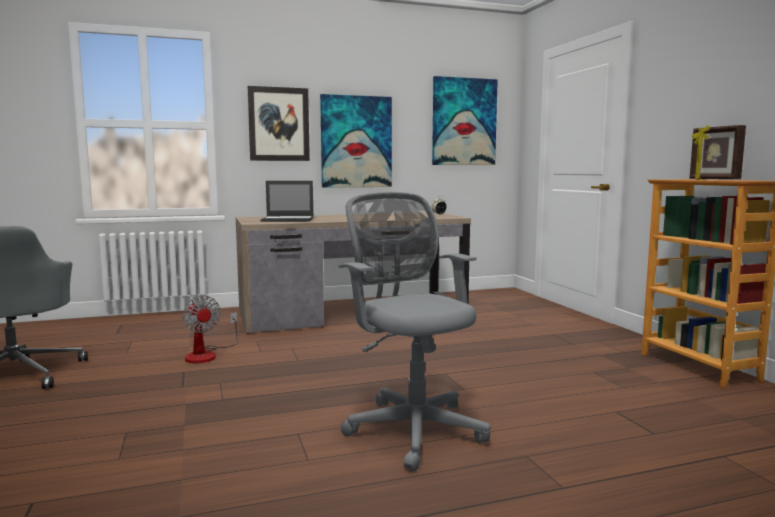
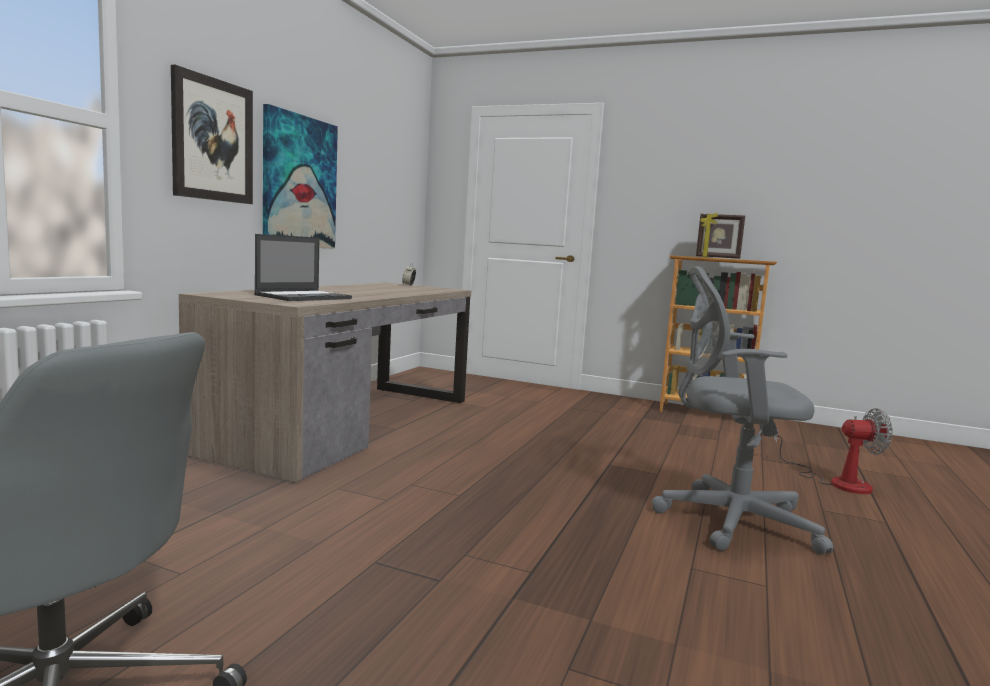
camera: 50 degrees left, 0 degrees up
(207, 354) = (332, 528): fan -> fan (837, 482)
(464, 122) = (390, 172): picture -> none

